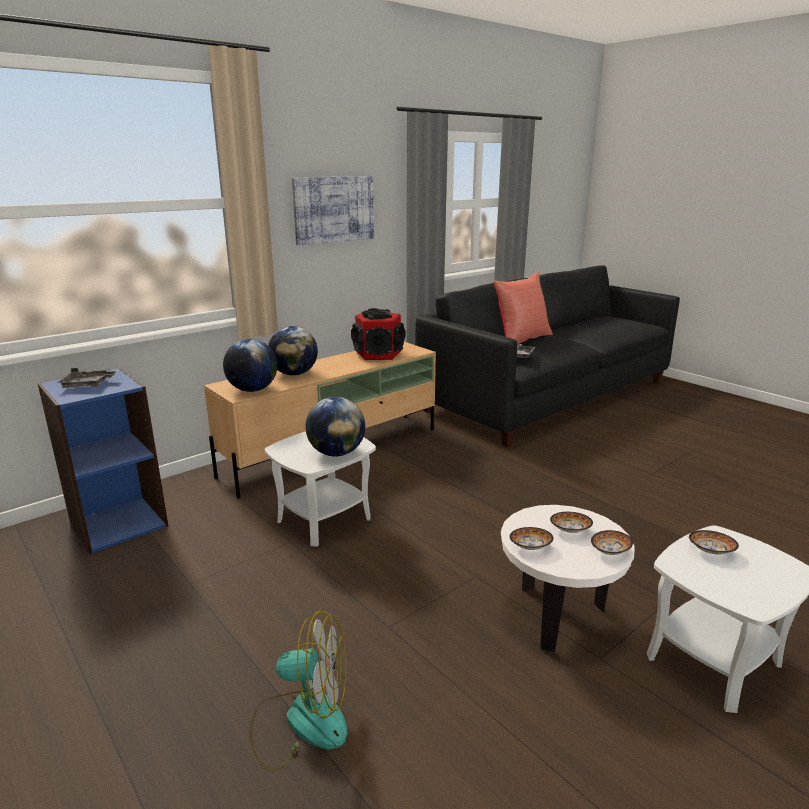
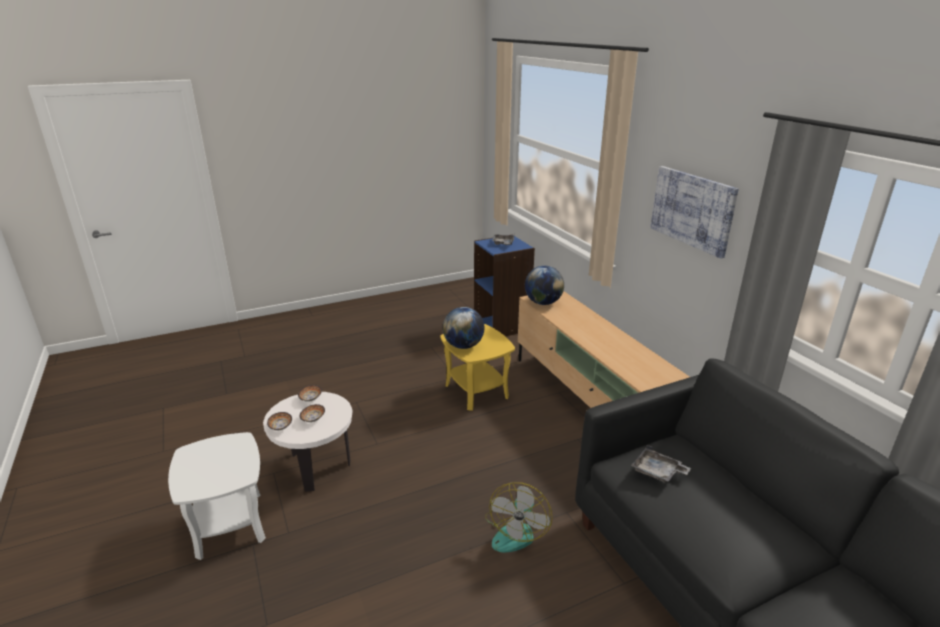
camera: 105 degrees right, 5 degrees up
(294, 374) = (578, 318): globe -> none
(301, 721) = (318, 372): fan -> fan (515, 531)
(324, 519) = (476, 391): white side table -> yellow side table
(379, 354) = (635, 361): speaker -> none
(521, 339) = (753, 501): red pillow -> none
(709, 551) = (236, 461): bowl -> none

